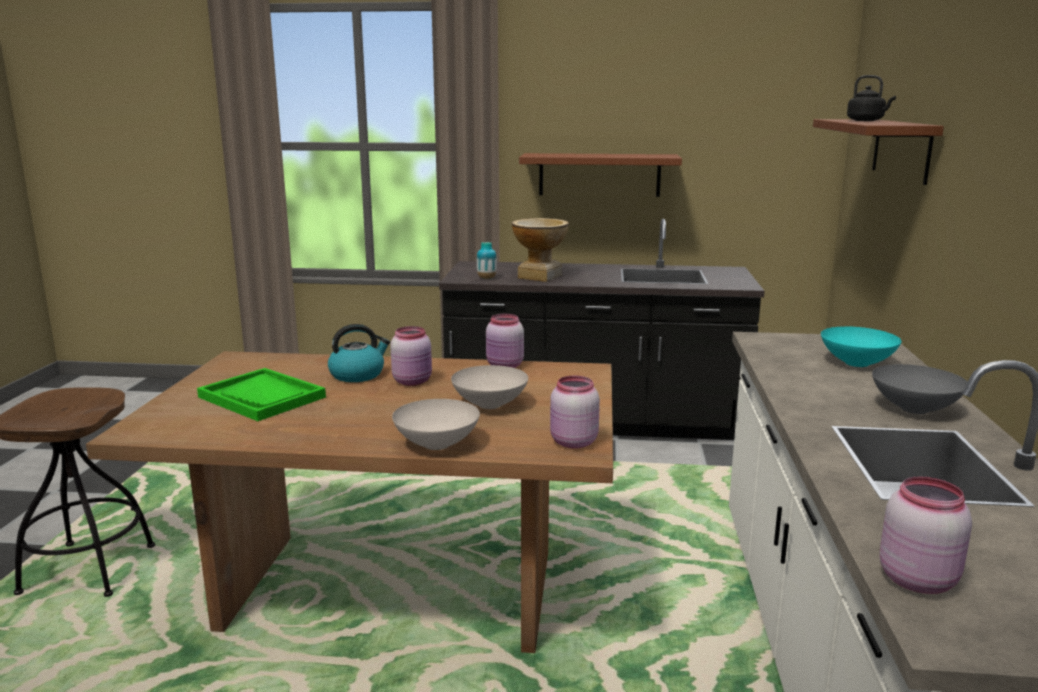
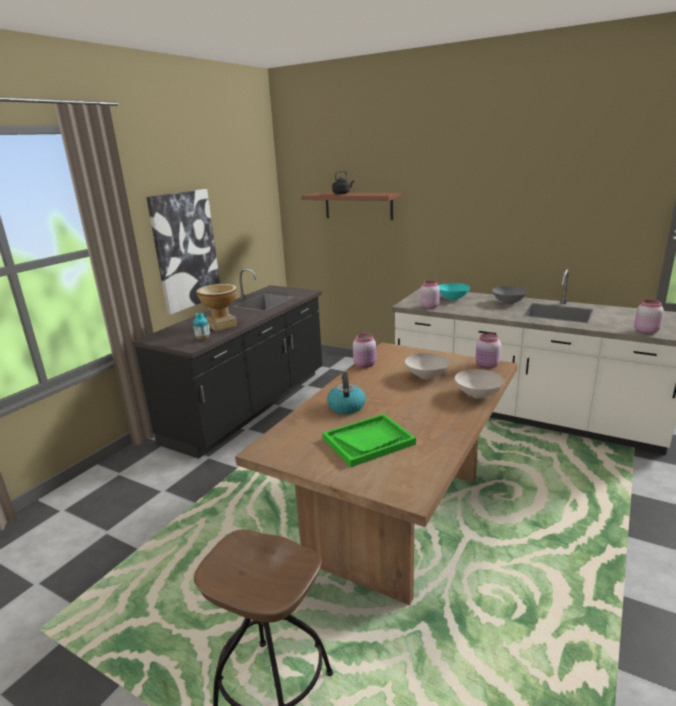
camera: 65 degrees left, 5 degrees up
(413, 381) = (373, 391): pink jar -> pink jar (429, 306)
(599, 174) = (185, 250): brown shelf -> picture

